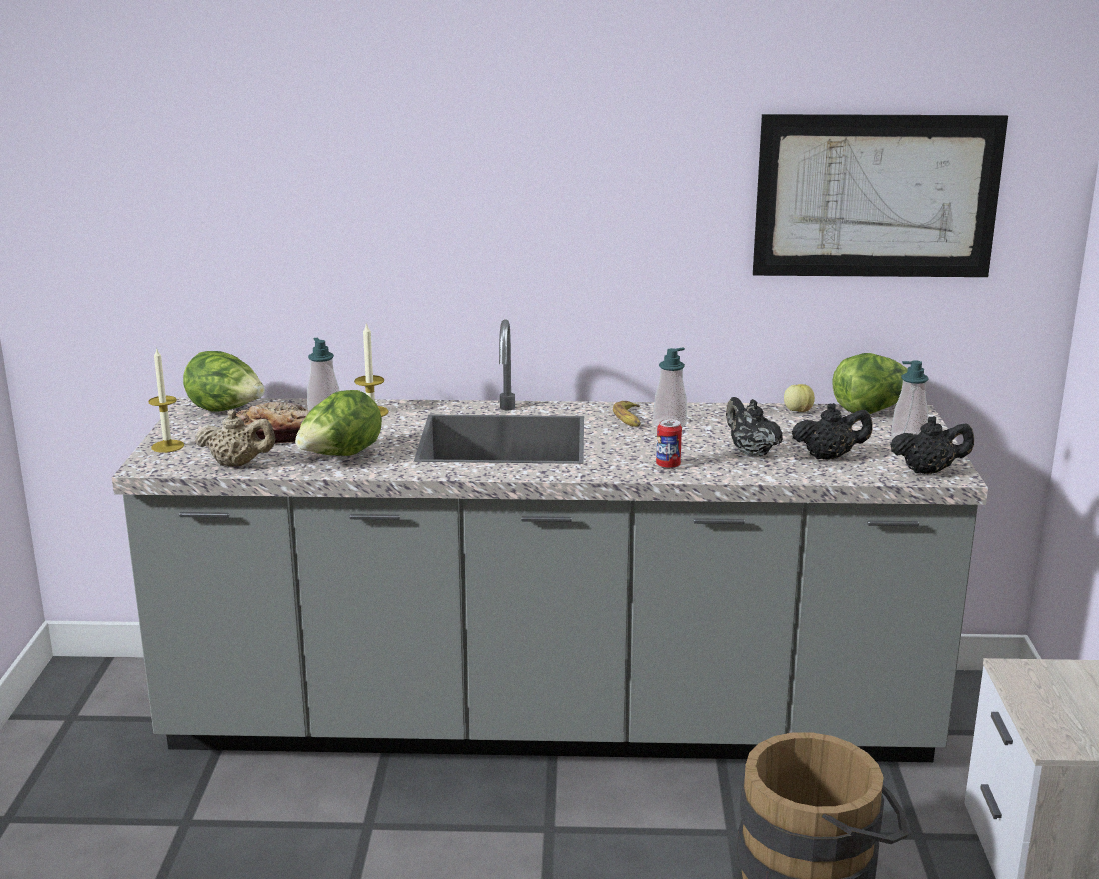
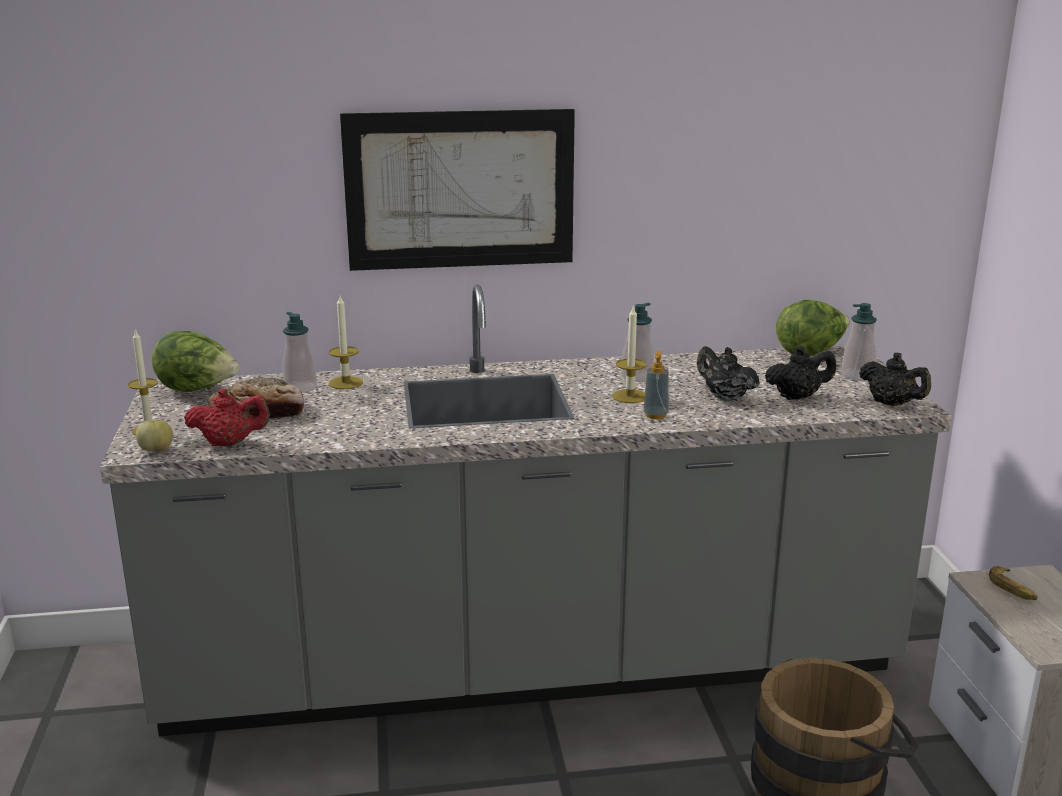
camera: 10 degrees left, 0 degrees up
(237, 464) = (230, 443): beige teapot -> red teapot
(340, 457) = (333, 429): lettuce -> none
(629, 419) = (598, 374): banana -> banana (1012, 588)
(651, 444) = (630, 396): none -> candle
(668, 465) = (655, 415): can -> soap dispenser
(798, 411) = (747, 357): apple -> apple (156, 450)
(876, 196) = (811, 154): picture -> picture (460, 190)
(928, 471) = (892, 404): black teapot -> black teapot turned 60 degrees clockwise

